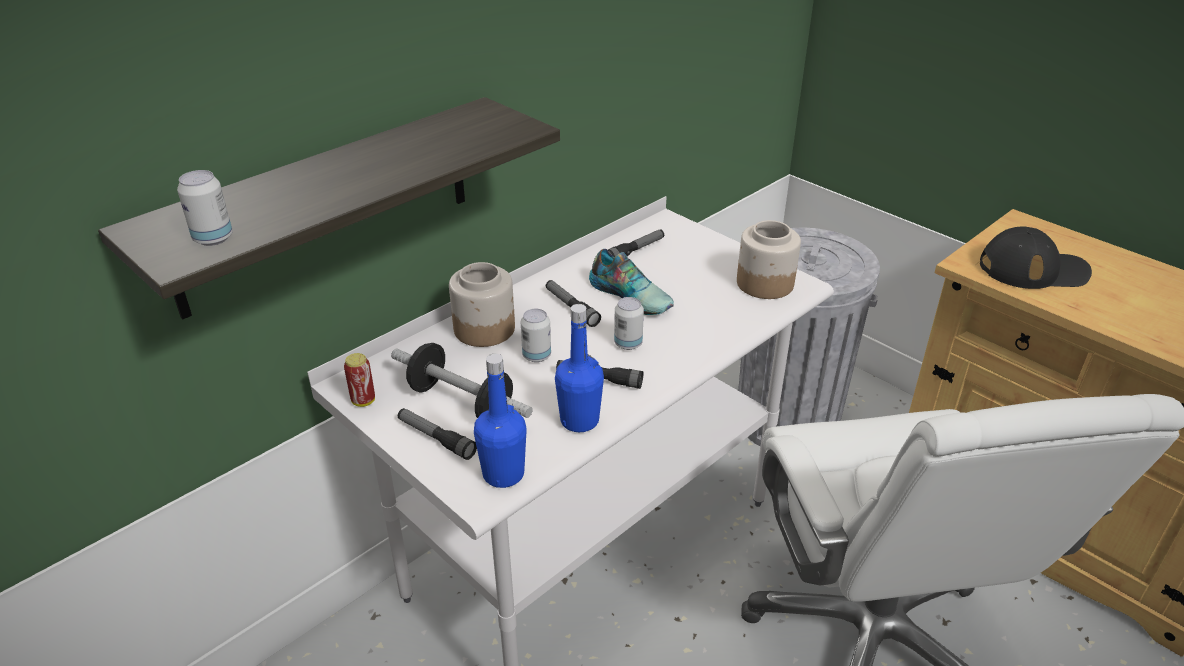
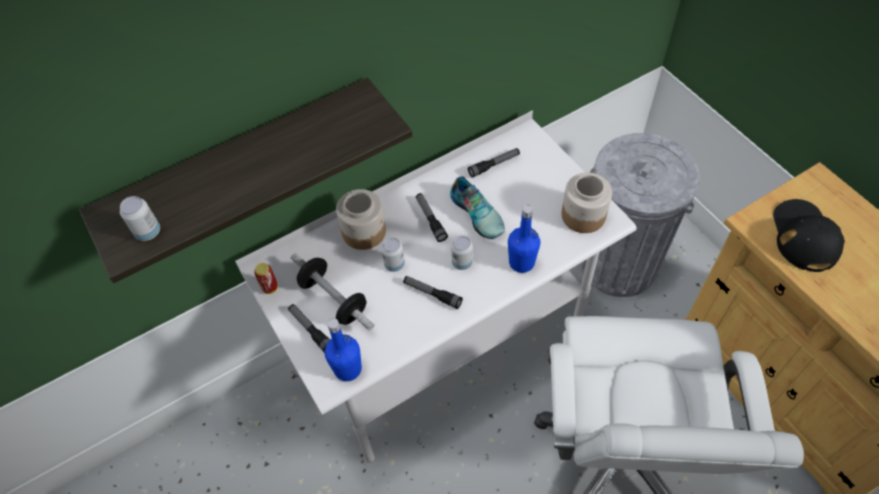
camera: 15 degrees right, 20 degrees up
(579, 420) = (409, 330): blue bottle -> blue bottle (521, 262)
(1033, 269) = (804, 236): black cap -> black cap turned 105 degrees counterclockwise

